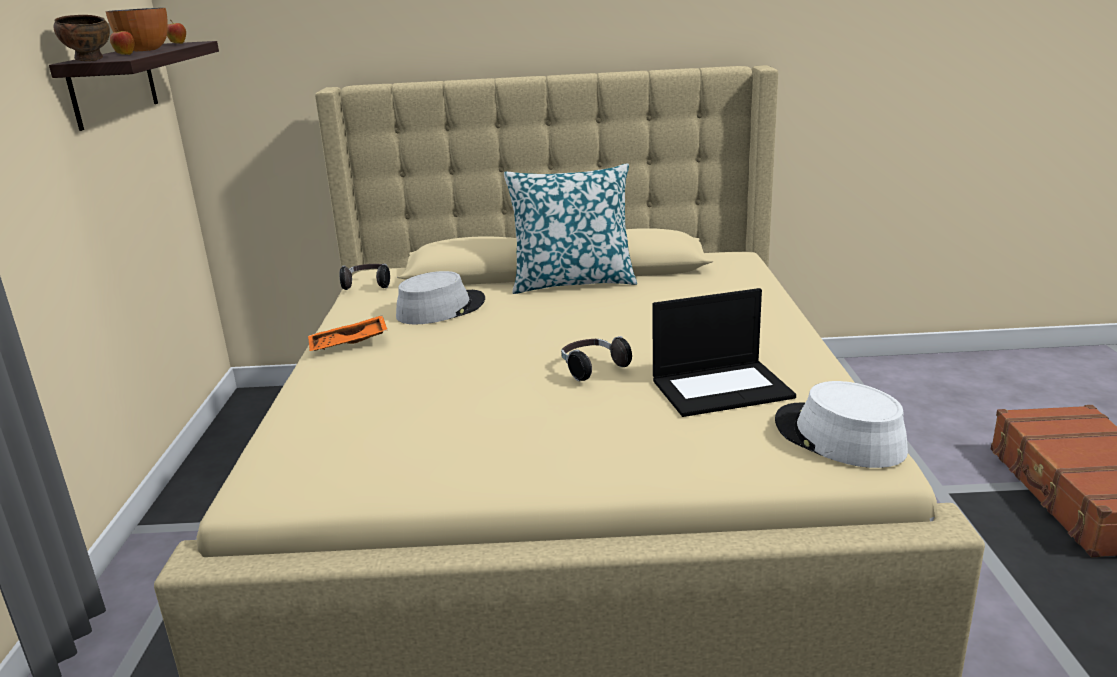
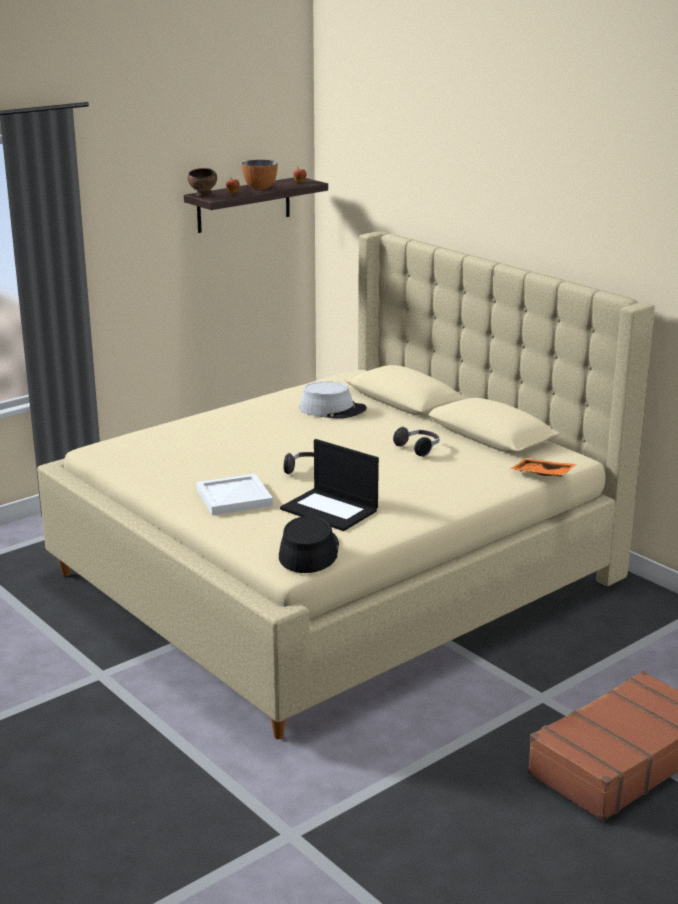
camera: 50 degrees right, 0 degrees up
(349, 344) = (254, 407): orange tray -> orange tray (542, 475)
(368, 285) = (338, 380): headphones -> headphones (418, 449)
(573, 282) = (432, 427): pillow -> none
(601, 436) = (233, 497): none -> white tray
(838, 437) = (309, 552): white hat -> black hat

